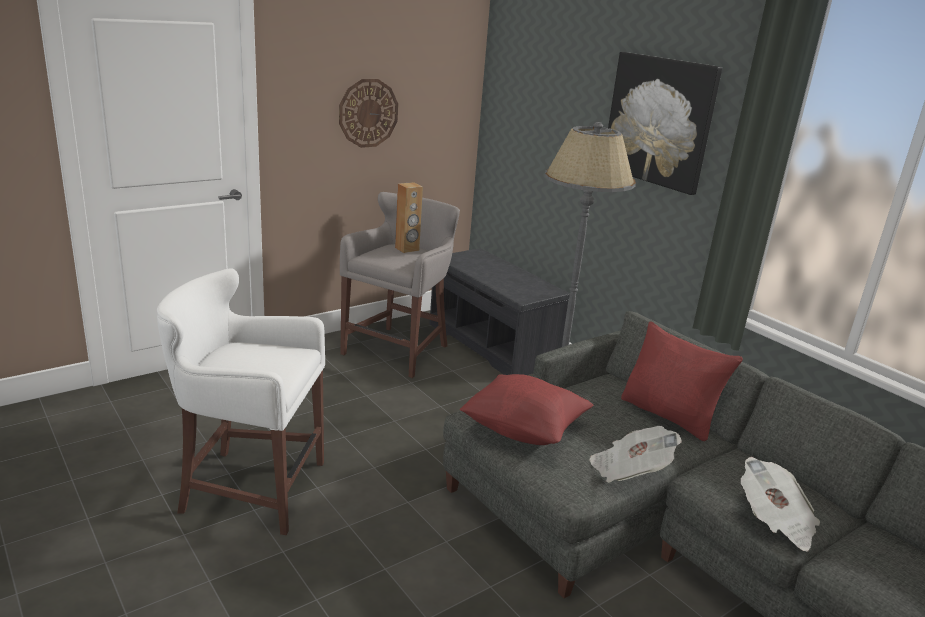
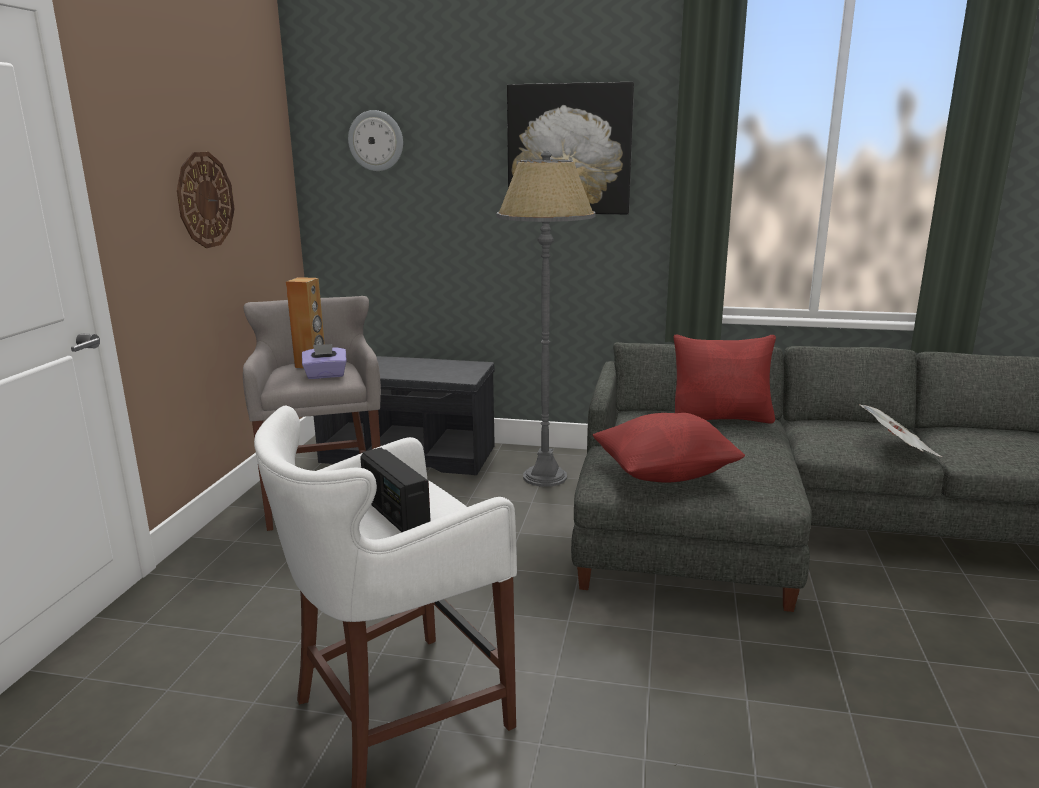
camera: 40 degrees left, 5 degrees down
(254, 360) = (395, 514): none -> radio
(399, 260) = (325, 375): none -> purple tissue box
(531, 83) = (376, 141): none -> wall clock
(629, 471) = (780, 463): newspaper -> none

